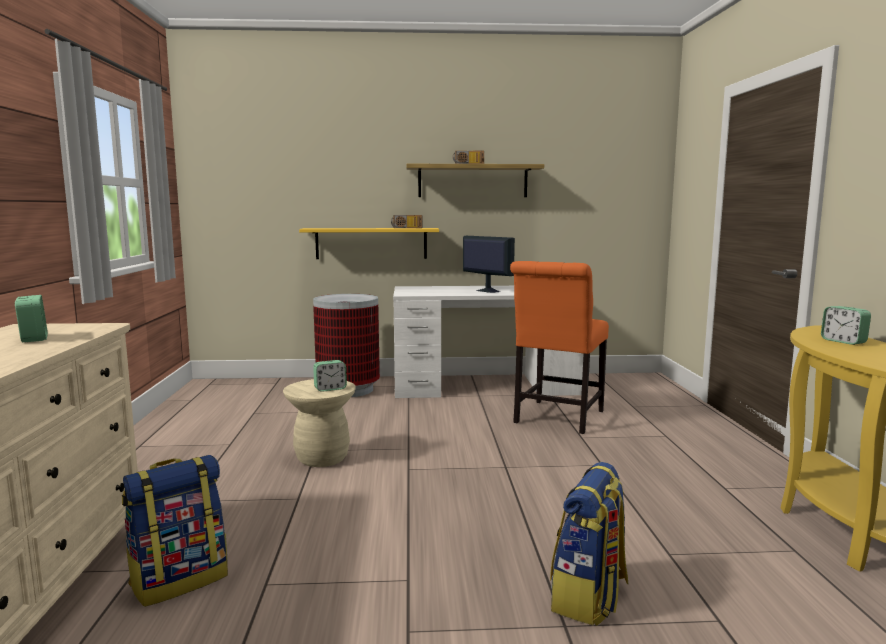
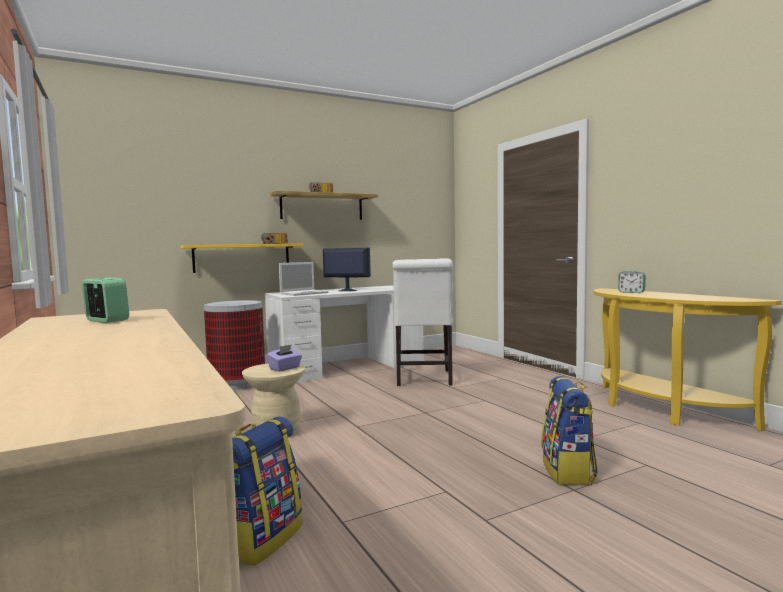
camera: 25 degrees left, 5 degrees down
(330, 389) = (285, 368): alarm clock -> purple tissue box
(432, 291) = (304, 293): none -> laptop
(556, 419) = (423, 379): orange chair -> white chair

